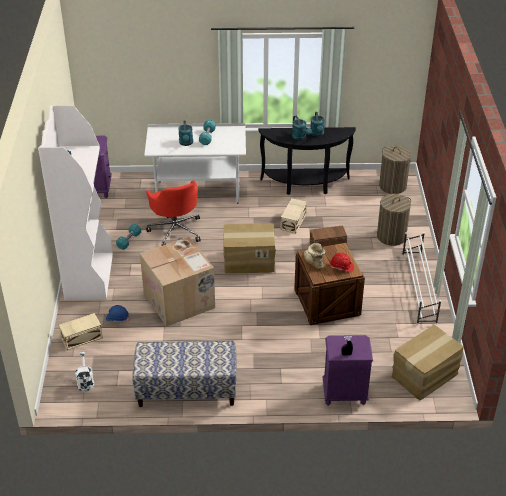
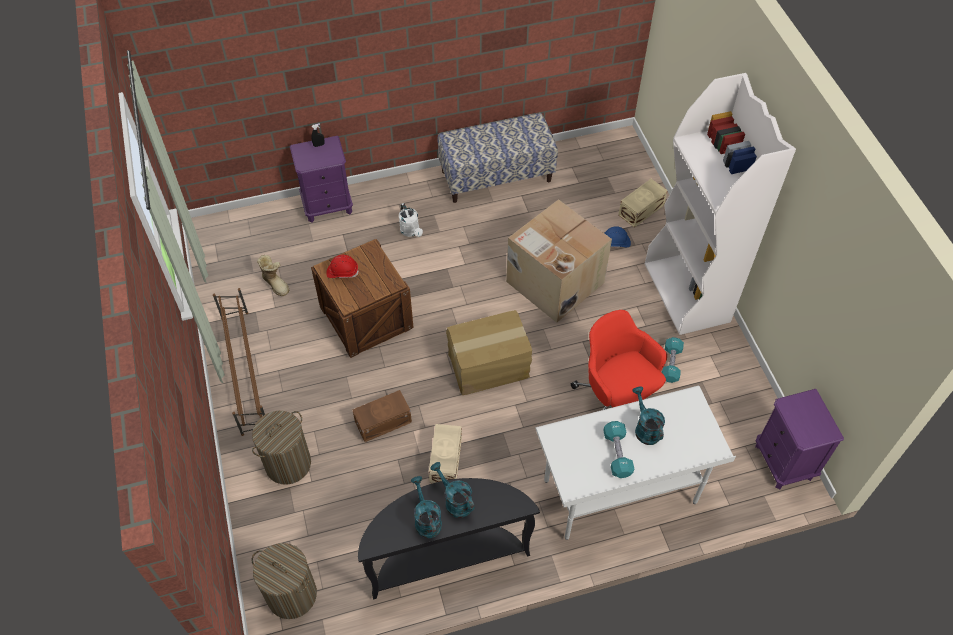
camera: 165 degrees right, 15 degrees up
(85, 382) = (606, 164): white watering can -> white watering can (411, 232)
(313, 263) = (381, 271): boot -> boot (276, 283)
(418, 288) = (245, 370): white shoe rack -> brown shoe rack
(425, 376) = (238, 245): cardboard box -> none

